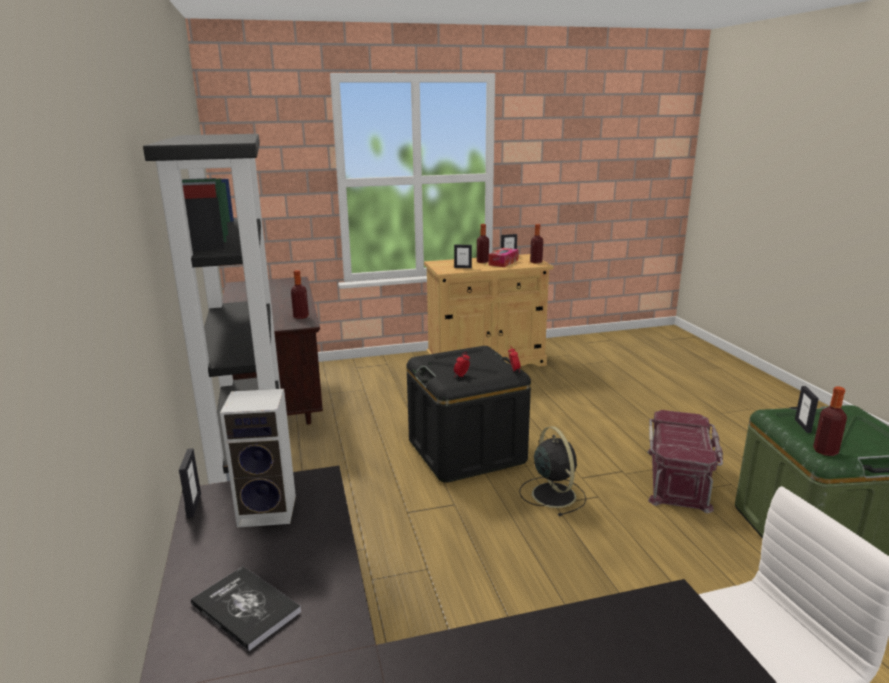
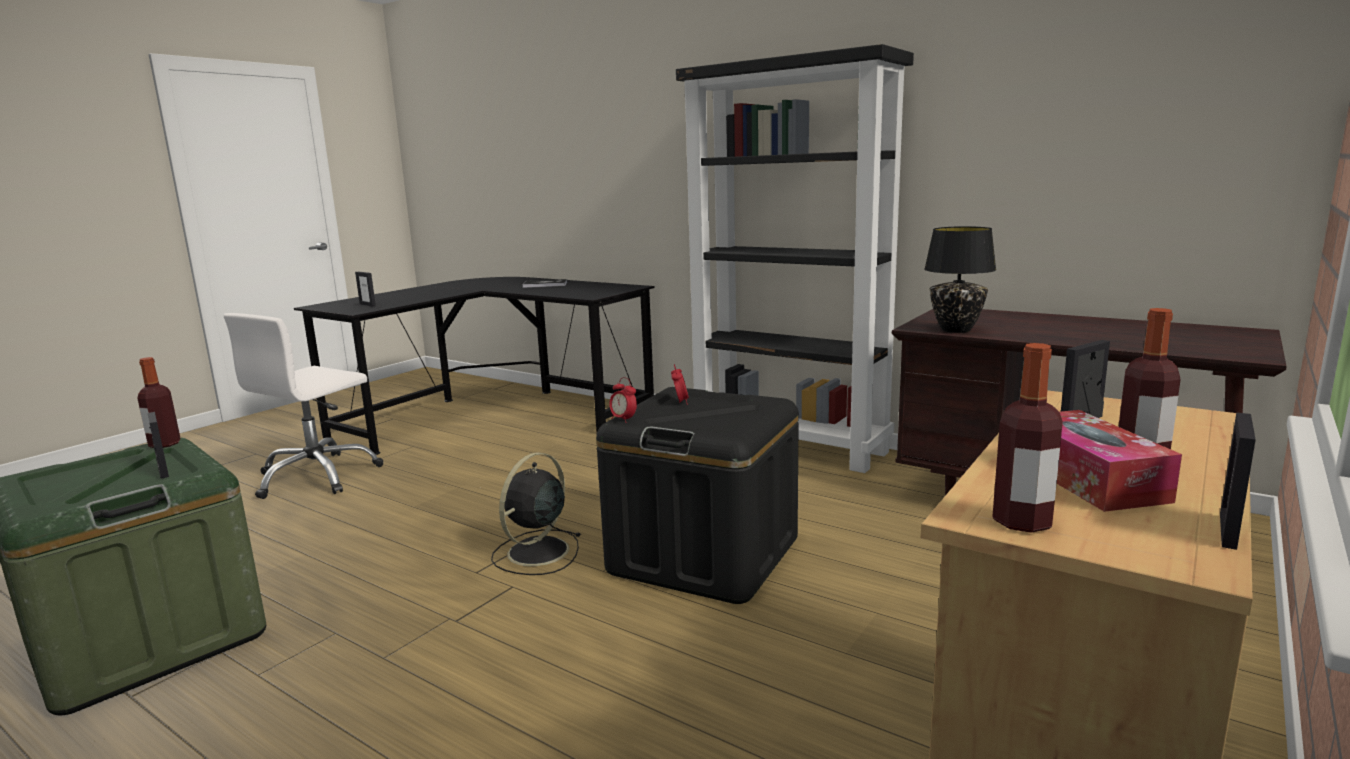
camera: 140 degrees right, 5 degrees down
(193, 505) = (632, 285): picture frame -> picture frame (368, 305)
(270, 510) = (592, 290): speaker -> none
(301, 317) = (955, 330): bottle -> black table lamp
(552, 494) = (536, 553): black fan -> black fan turned 90 degrees clockwise
(679, 479) = (355, 645): red storage box -> none

